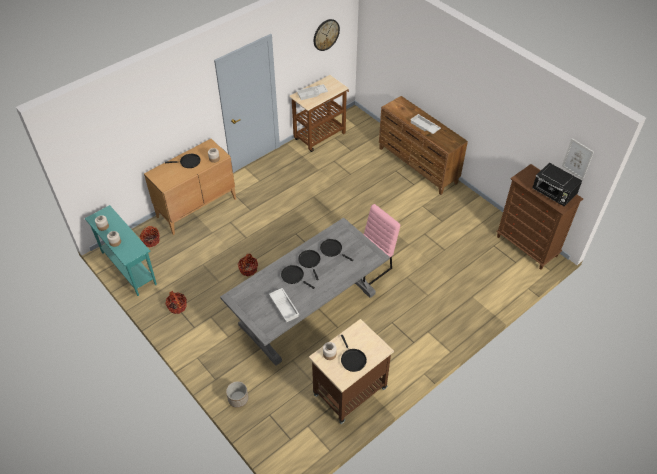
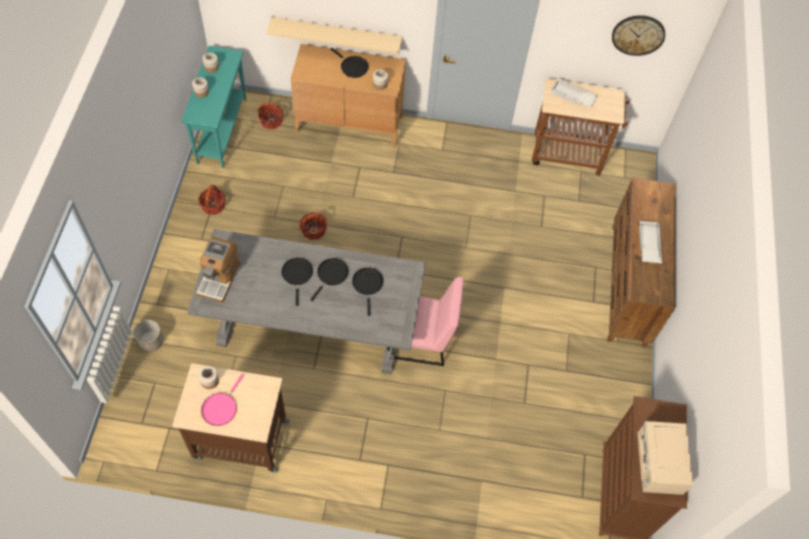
camera: 45 degrees right, 10 degrees up
(164, 150) = (336, 34): none -> beige shelf
(257, 314) = (219, 278): none -> coffee machine
(284, 306) = (250, 295): white tray -> none
(352, 359) = (221, 408): black frying pan -> pink frying pan
(553, 194) = (657, 465): black microwave -> beige microwave
(577, 158) = (712, 454): picture -> none

